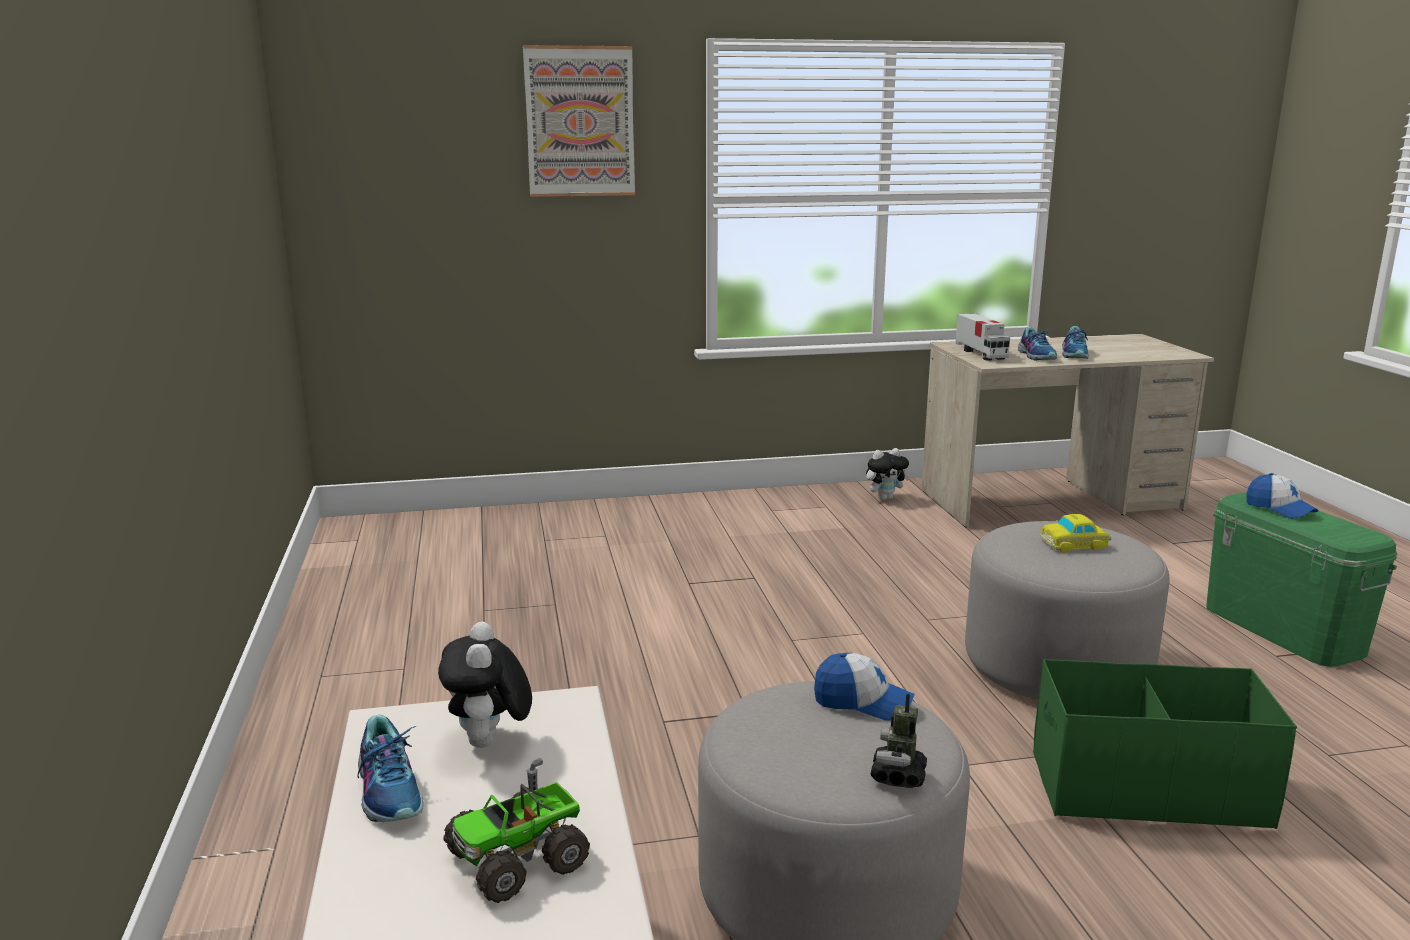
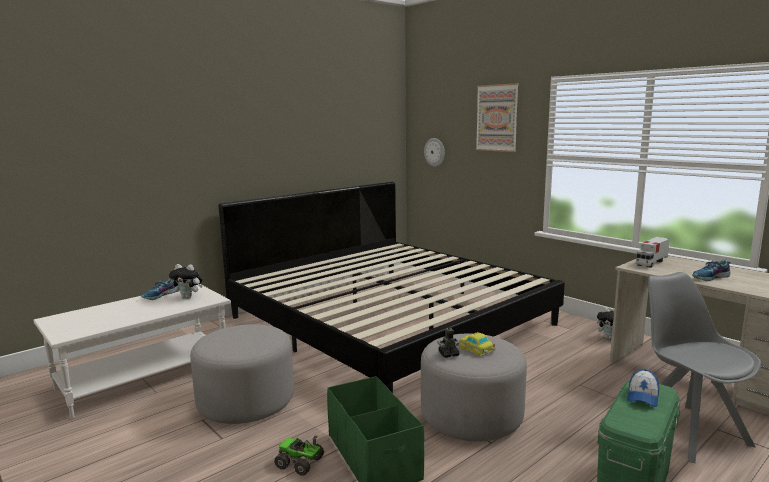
camera: 60 degrees right, 5 degrees down
(395, 209) = (435, 152): none -> wall clock
(489, 743) = (188, 297): plush toy -> plush toy turned 135 degrees counterclockwise
(520, 859) = (134, 313): toy truck -> toy truck (300, 463)
(593, 617) = (389, 320): none -> bed
(862, 702) = (266, 338): cap -> none
(898, 776) = (218, 351): toy robot -> toy robot (448, 354)
(1037, 355) = (680, 271): shoe -> none
(1168, 557) = (687, 430): none -> grey chair

